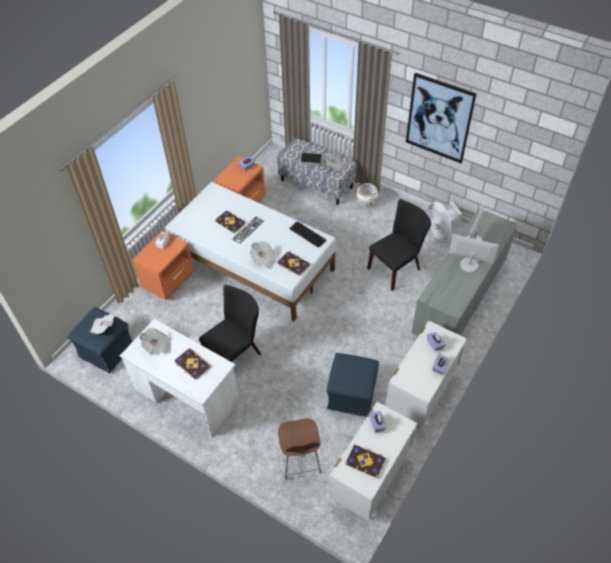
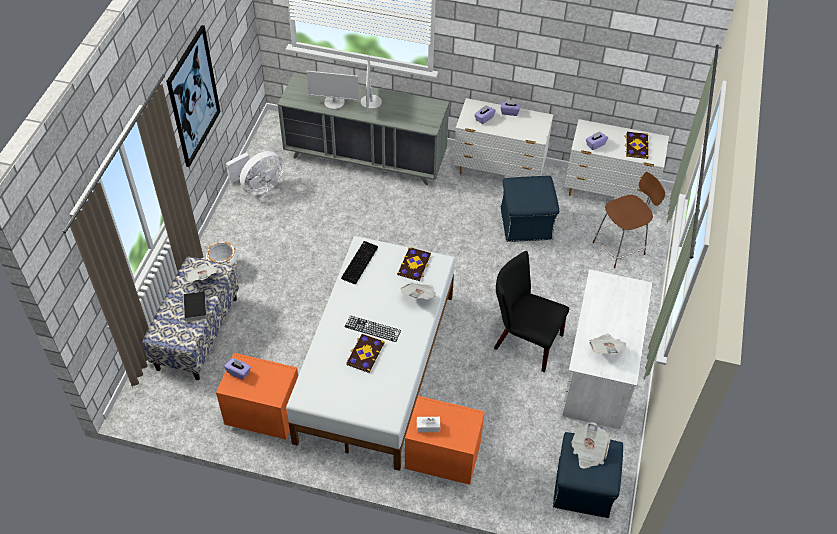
camera: 110 degrees left, 0 degrees up
(192, 364) = (610, 308): book -> none
(396, 268) = (333, 217): black chair -> none

